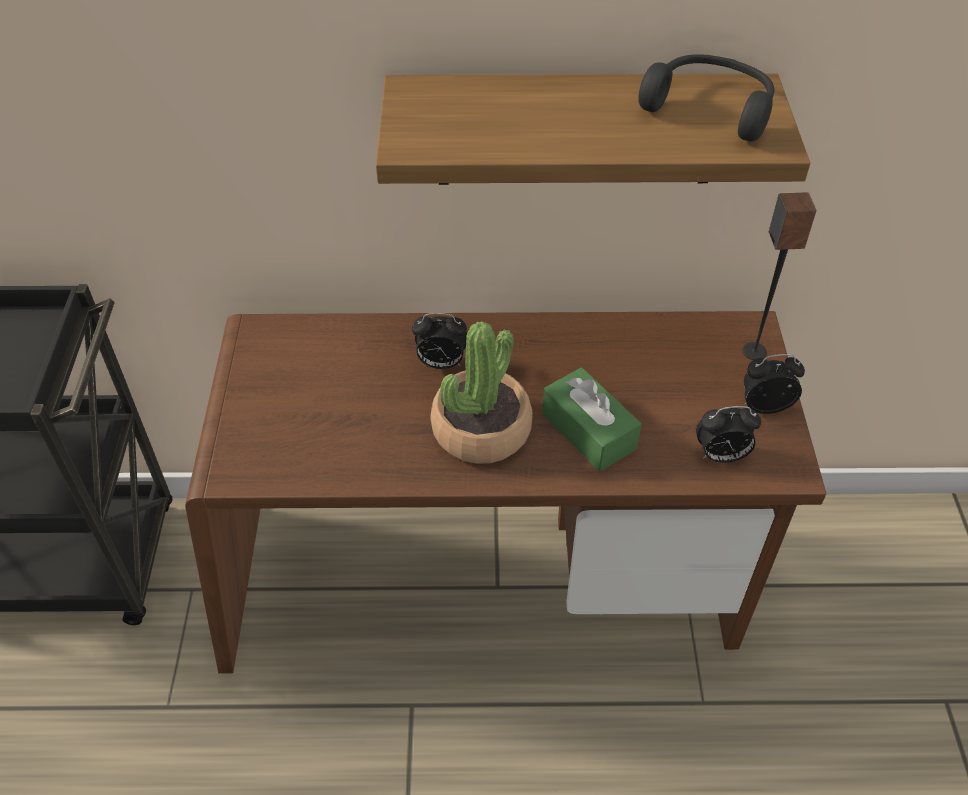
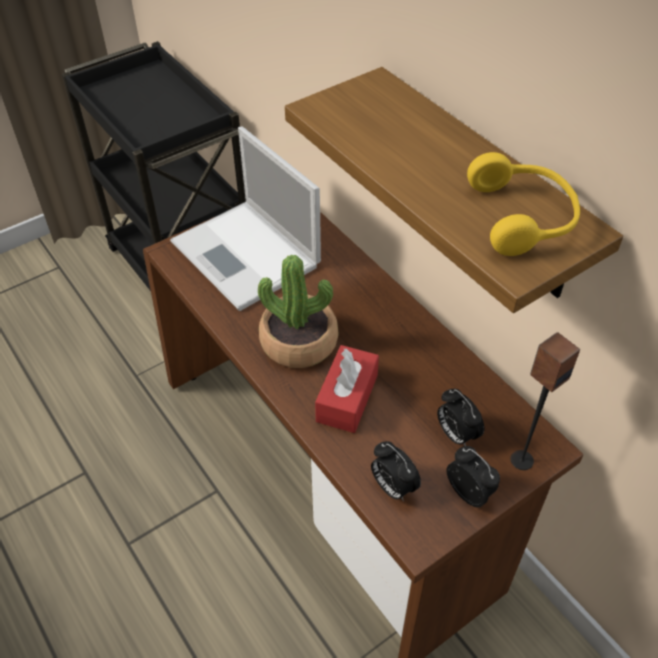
camera: 55 degrees right, 0 degrees up
(310, 407) = (247, 255): none -> laptop
(441, 363) = (337, 292): alarm clock -> alarm clock (456, 434)
(588, 431) = (347, 398): green tissue box -> red tissue box
(710, 108) = (523, 217): black headphones -> yellow headphones

